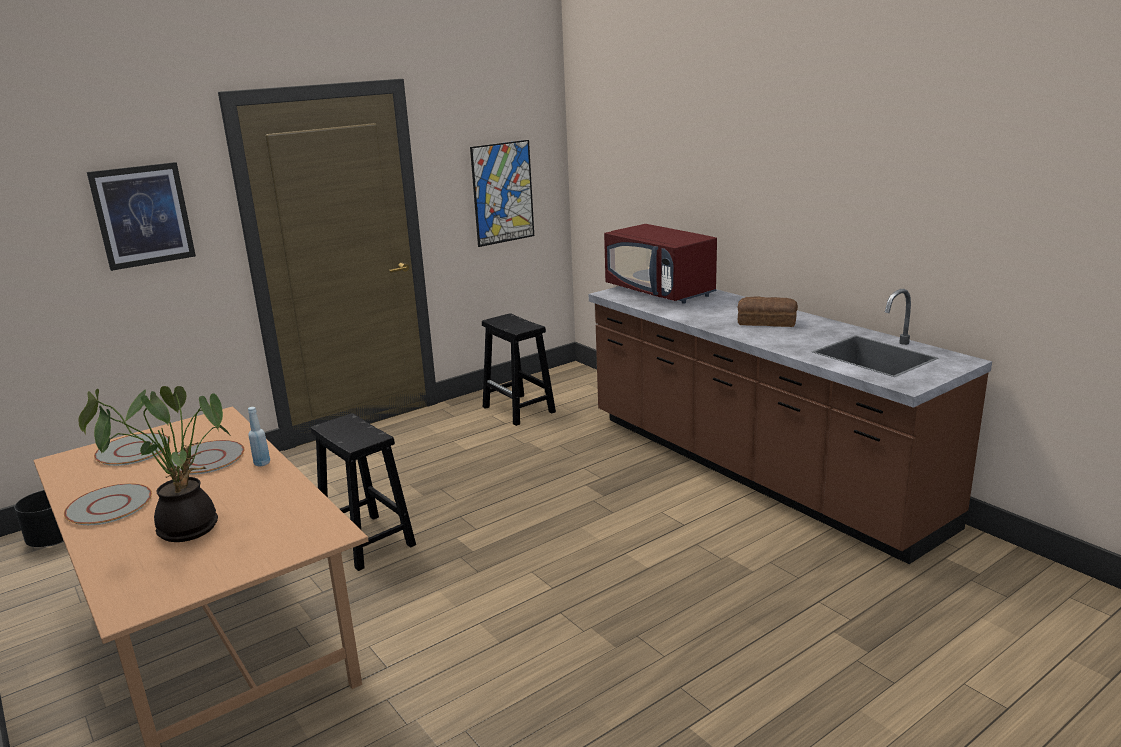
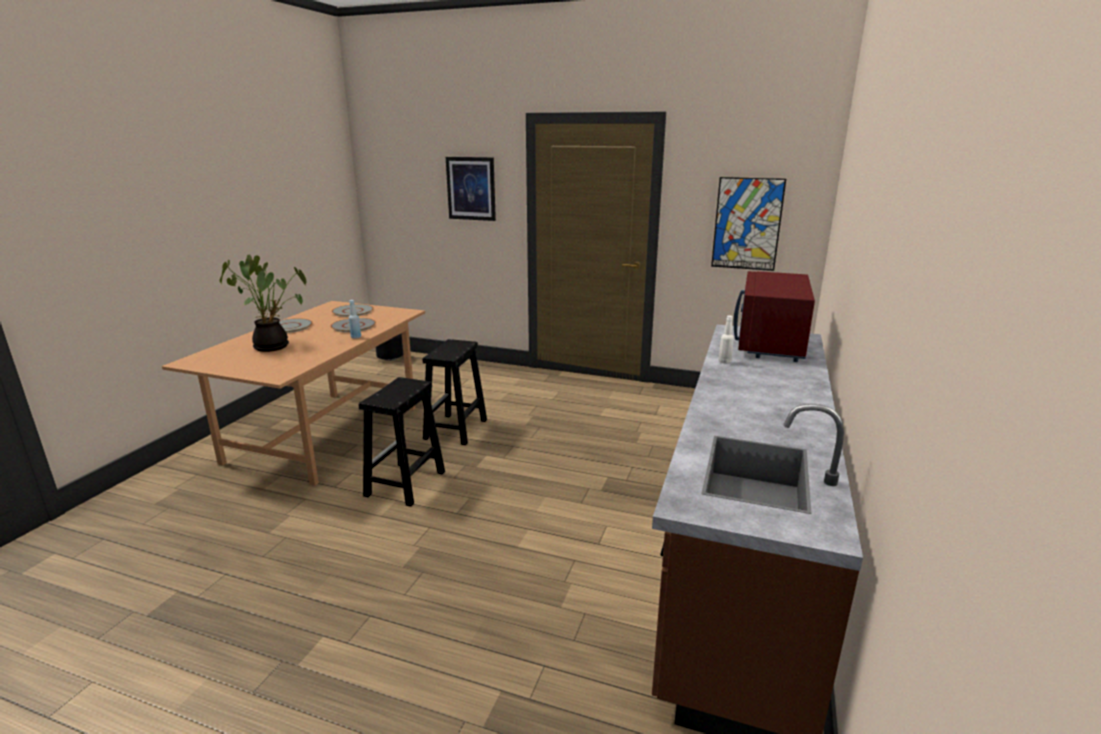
camera: 55 degrees right, 0 degrees up
(519, 410) = (683, 411): black stool -> black stool (405, 484)
(678, 313) = (724, 361): none -> white bottle
(767, 322) = (767, 399): bread -> none

